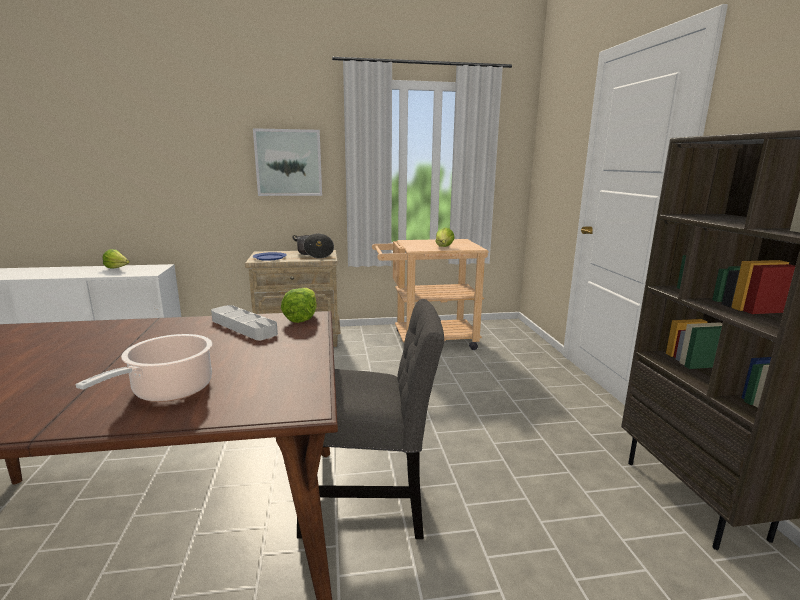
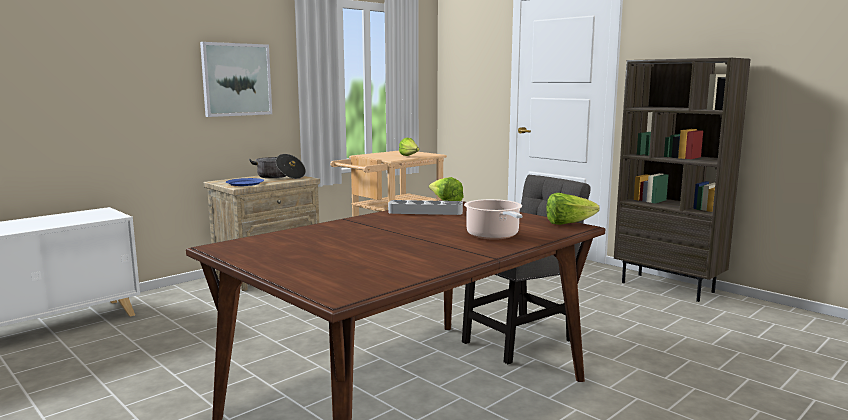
camera: 35 degrees left, 5 degrees down
(118, 269) = (51, 219): lettuce -> lettuce (568, 224)

